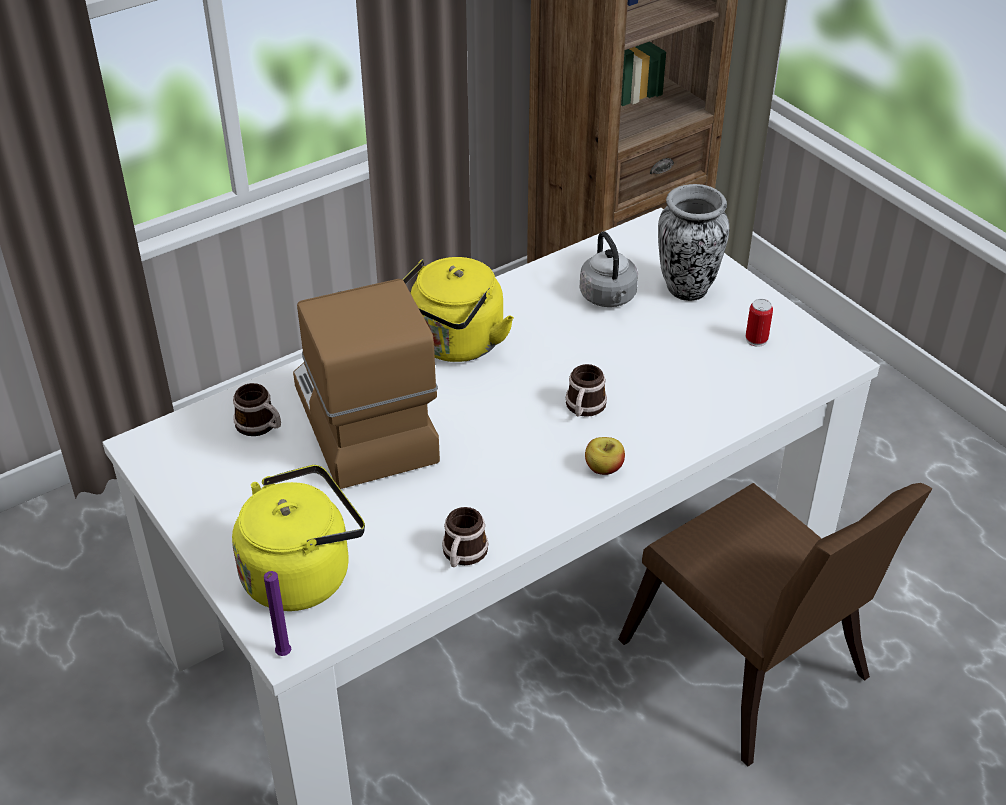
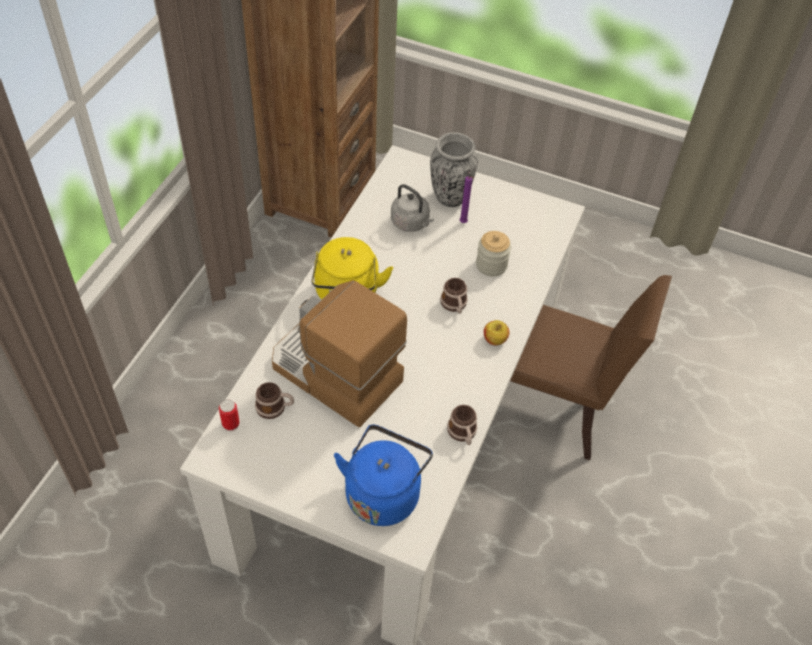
camera: 35 degrees left, 10 degrees up
(283, 656) = (416, 550): purple candle -> purple candle (464, 223)
(302, 573) = (383, 492): yellow kettle -> blue kettle
(676, 382) = (491, 265): none -> jar
(756, 339) = (512, 217): can -> can (231, 424)

